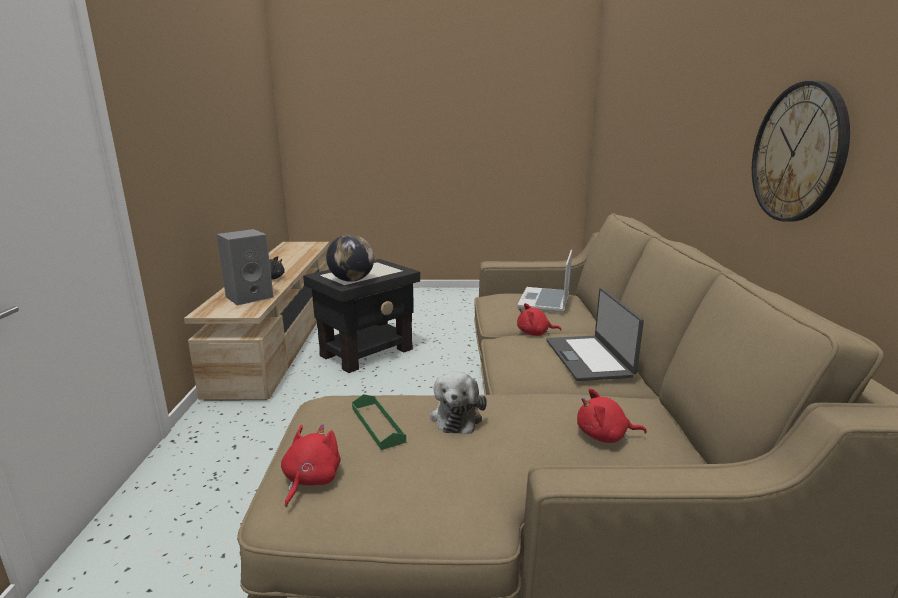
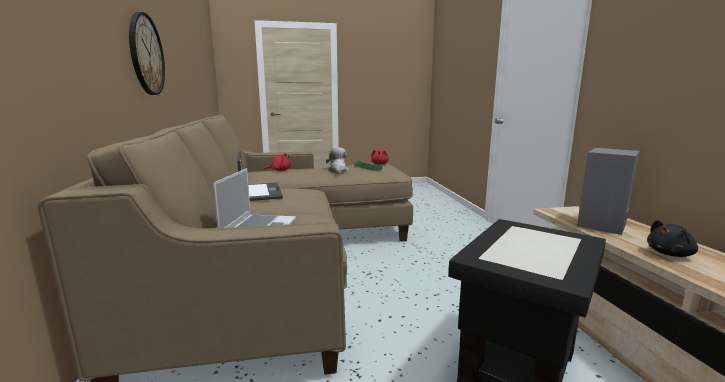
camera: 170 degrees right, 5 degrees down
(352, 280) = (515, 230): globe -> none
(535, 333) = (286, 209): red plush toy -> none

